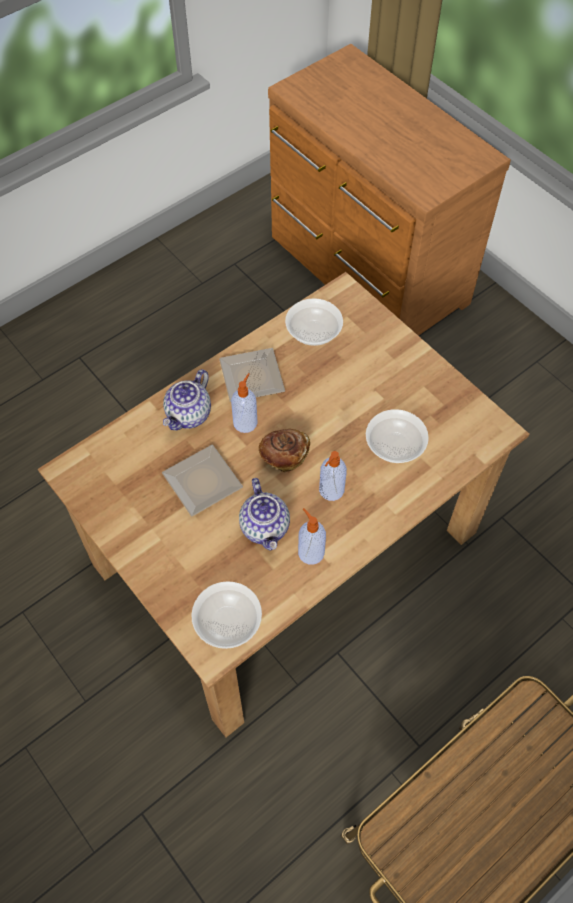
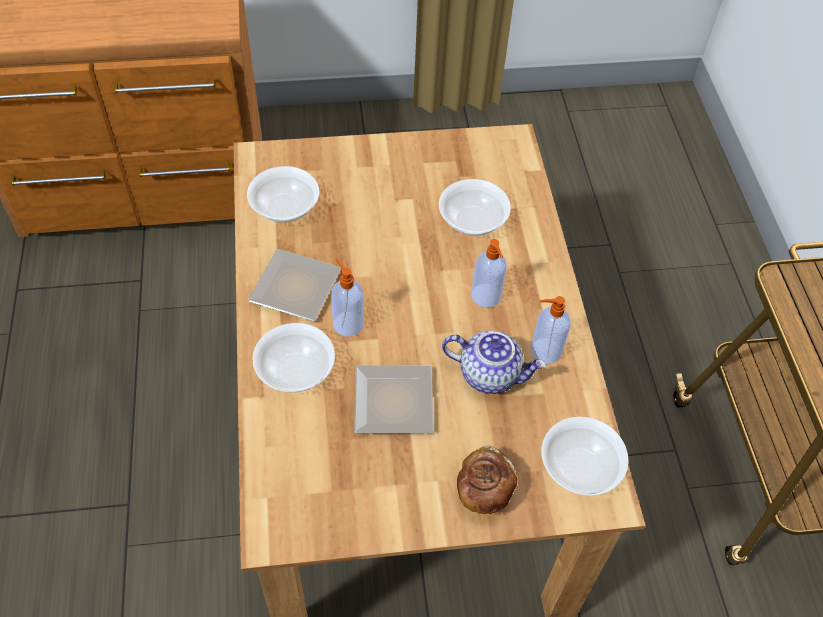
camera: 60 degrees left, 5 degrees down
(189, 415) = (295, 369): teapot -> bowl
(284, 455) = (416, 312): bread -> bread (483, 490)

